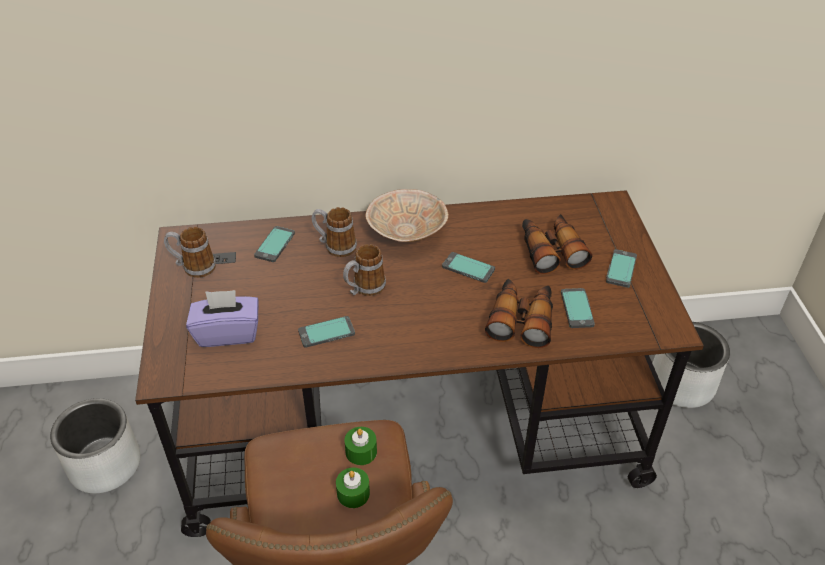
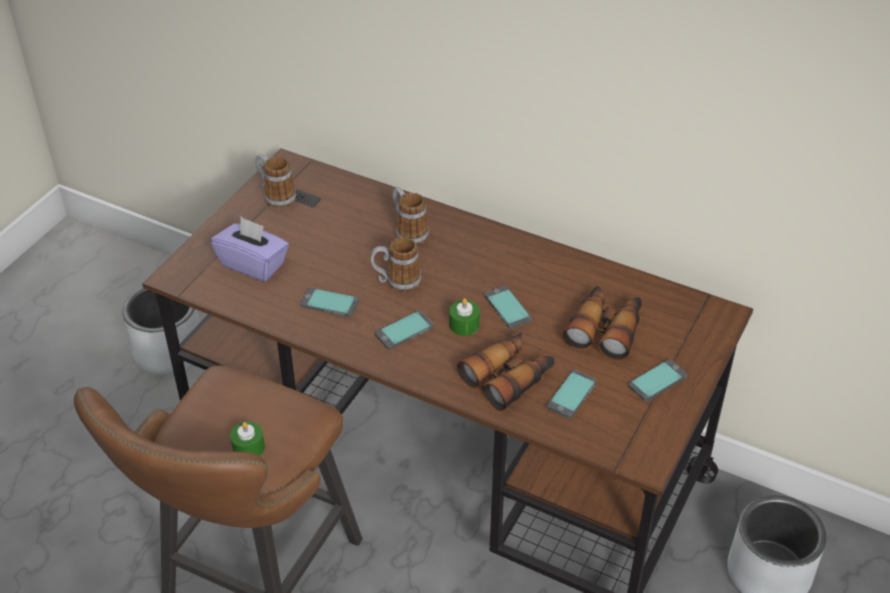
camera: 35 degrees right, 0 degrees up
(275, 245) = (358, 207): phone -> phone (404, 331)
(361, 451) = (284, 419): green candle -> green candle (464, 325)
(407, 231) = (486, 247): beige bowl -> none

